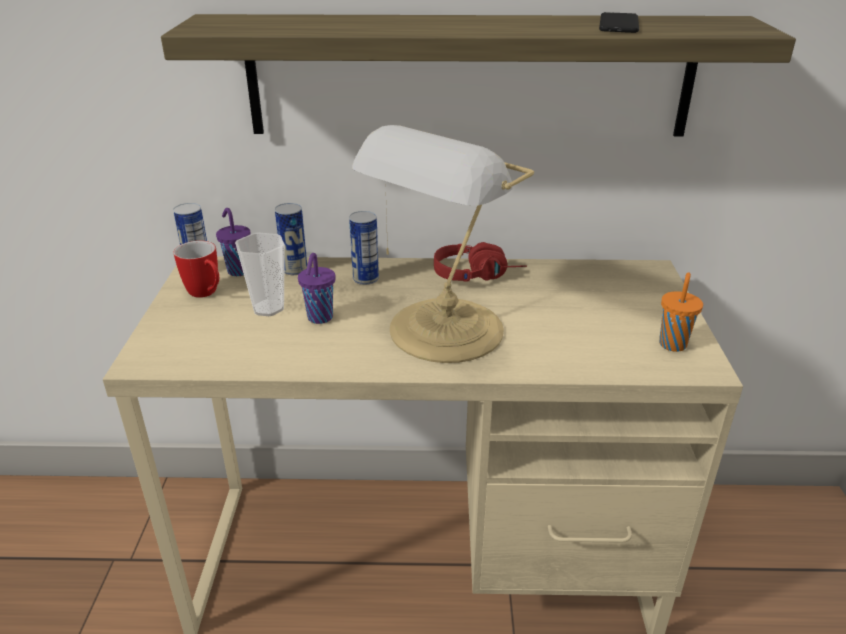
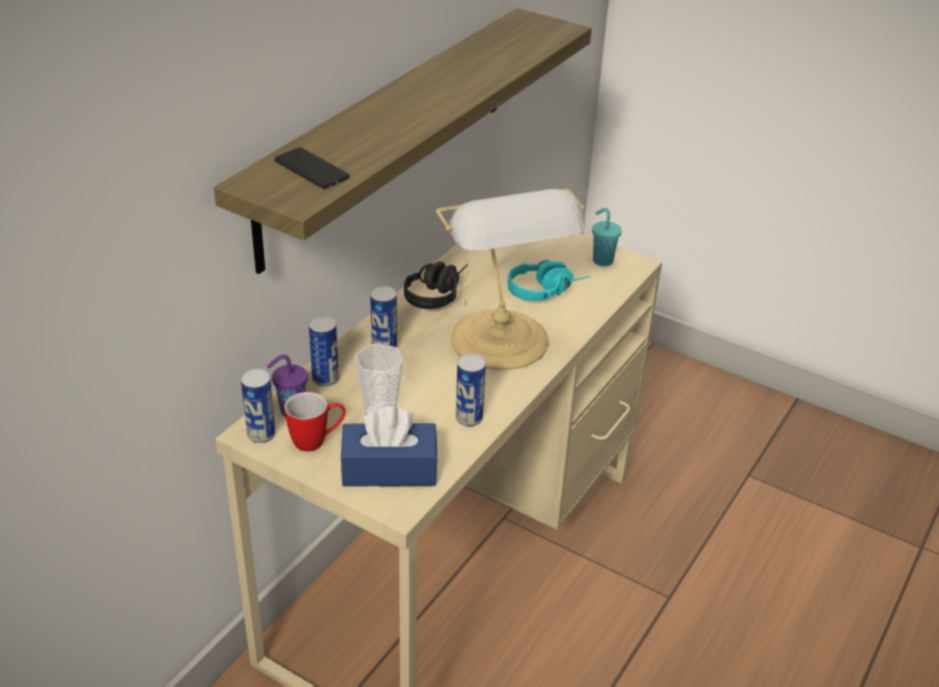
camera: 60 degrees left, 5 degrees up
(191, 339) = (389, 469): none -> blue tissue box
(302, 354) = (469, 418): none -> can
(319, 318) = (424, 392): purple cup -> none
(478, 275) = (437, 293): red headphones -> black headphones
(566, 328) = (546, 290): none -> turquoise headphones
(618, 24) = (493, 54): phone -> phone (311, 169)
(672, 343) = (601, 260): orange cup -> turquoise cup

